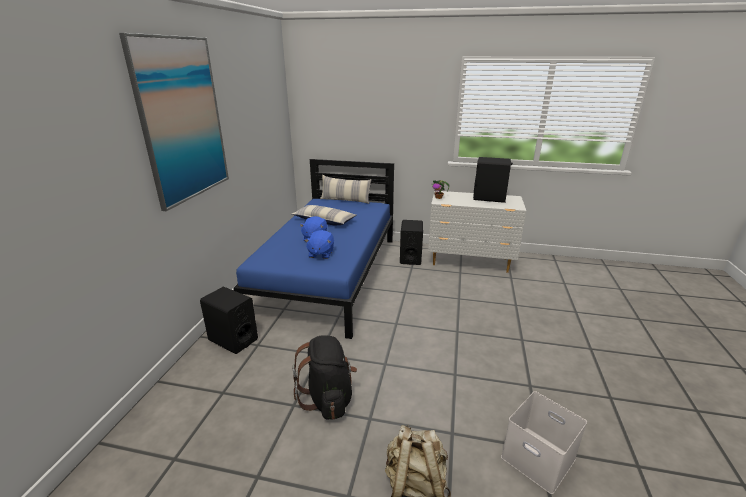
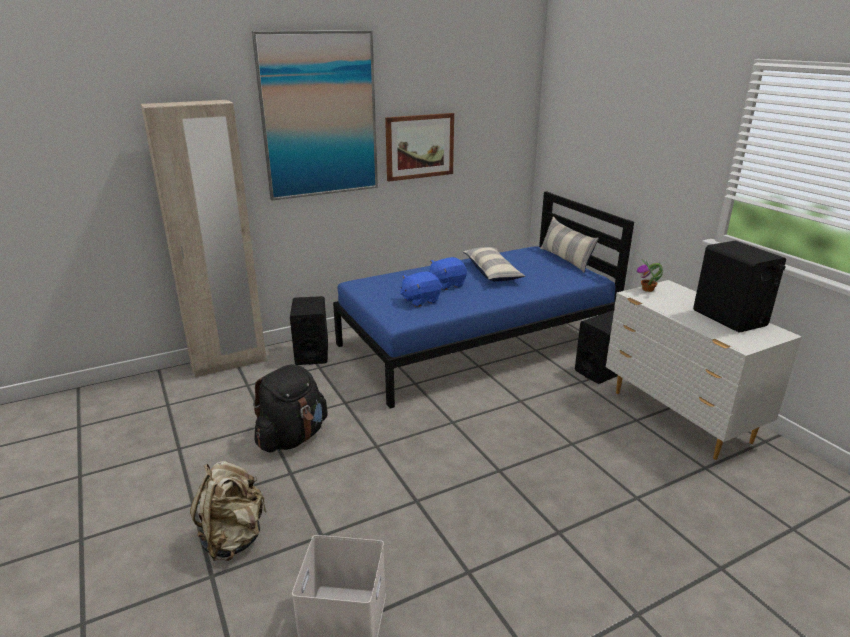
camera: 50 degrees right, 0 degrees up
(171, 389) = (229, 363): none -> beige wardrobe
(242, 138) = (419, 146): none -> picture

